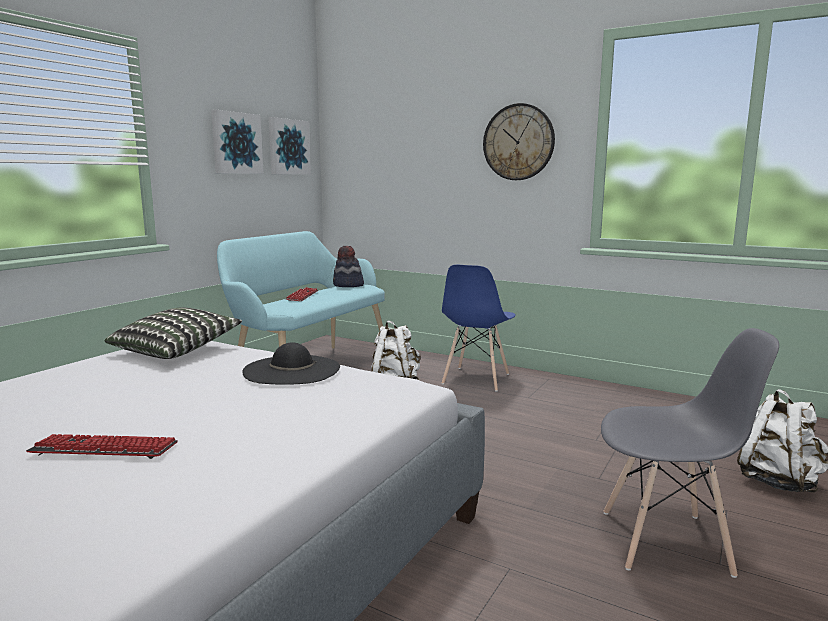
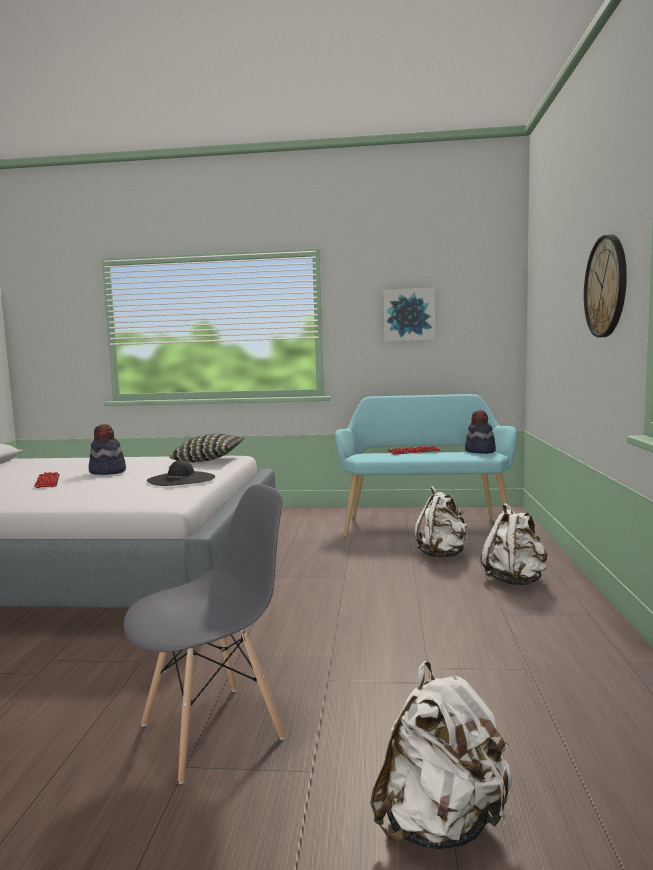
camera: 65 degrees right, 5 degrees down
(122, 404) = (107, 472): none -> hat
(288, 147) = (476, 313): picture -> none
(476, 379) = (515, 581): blue chair -> white backpack
(666, 542) = (213, 730): grey chair -> grey chair turned 105 degrees counterclockwise

